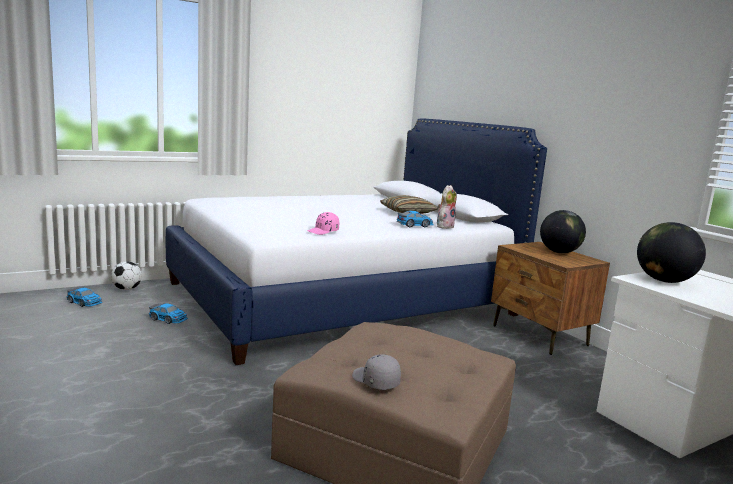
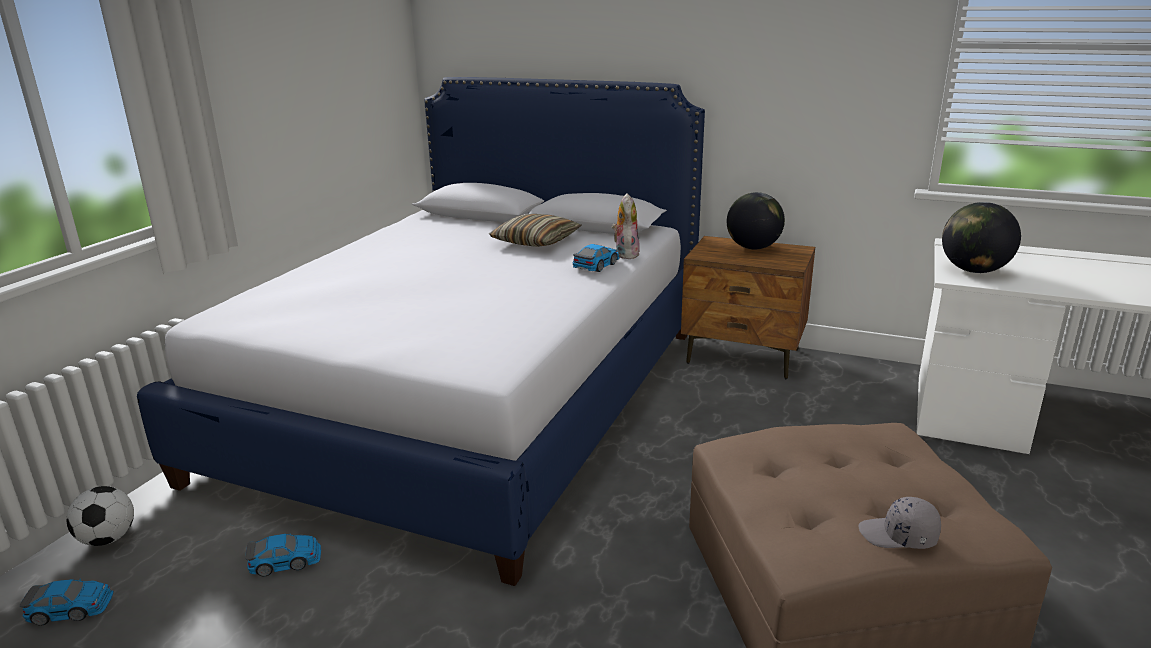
camera: 35 degrees left, 10 degrees up
(323, 231) = (535, 324): pink cap -> none

